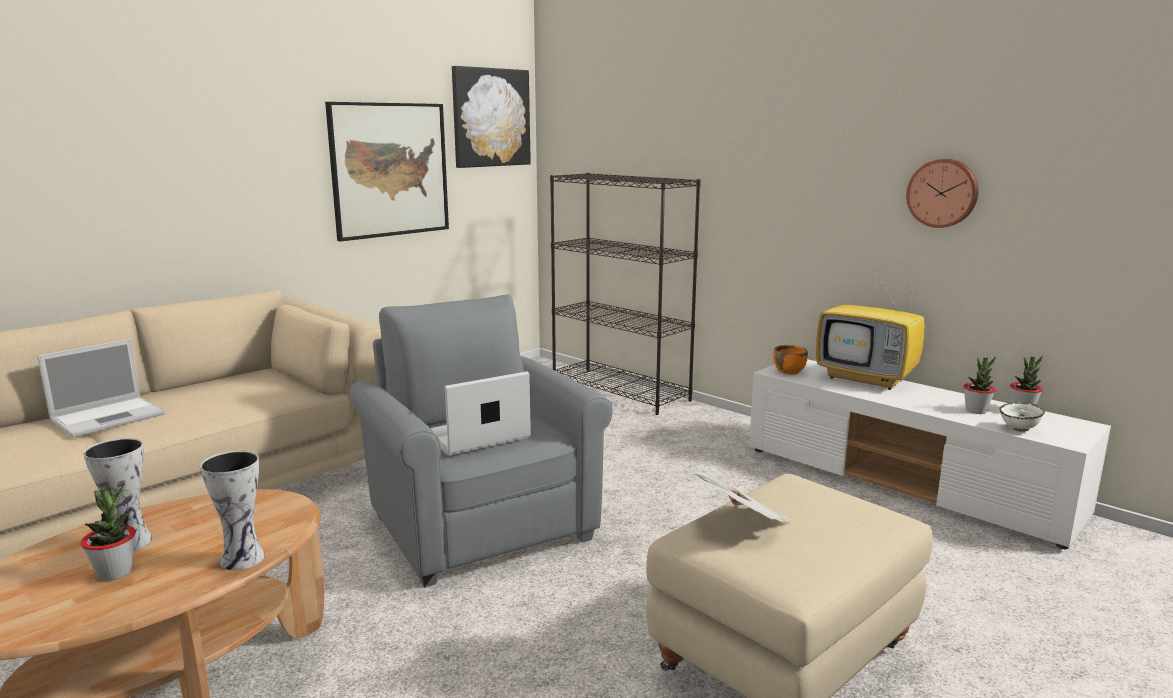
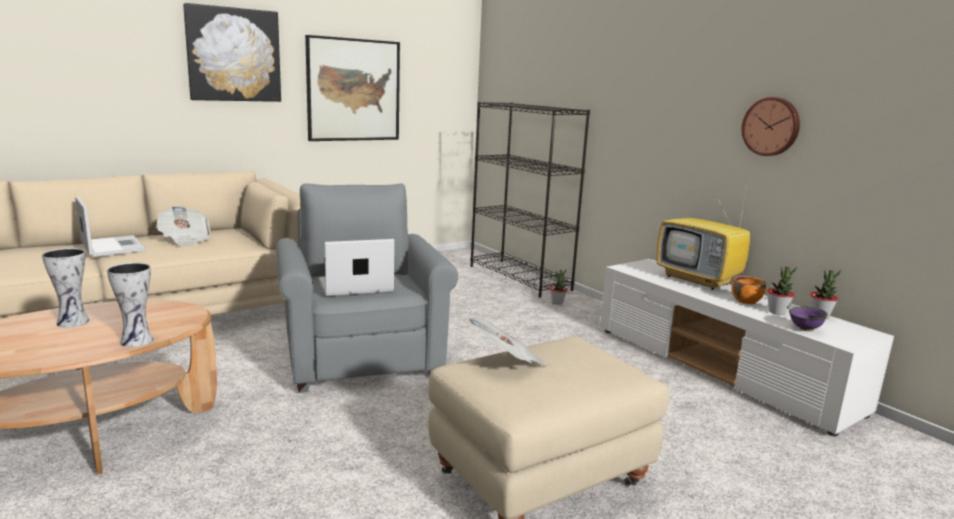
camera: 10 degrees right, 0 degrees up
(110, 416) = (112, 246): laptop -> laptop turned 90 degrees counterclockwise
(115, 572) = (51, 338): potted plant -> potted plant (557, 302)
(208, 395) = (185, 240): none -> newspaper
(491, 117) = (440, 55): picture -> picture (233, 55)
(789, 371) = (636, 268): orange bowl -> orange bowl (746, 301)
(1019, 430) = (805, 330): white bowl -> purple bowl

